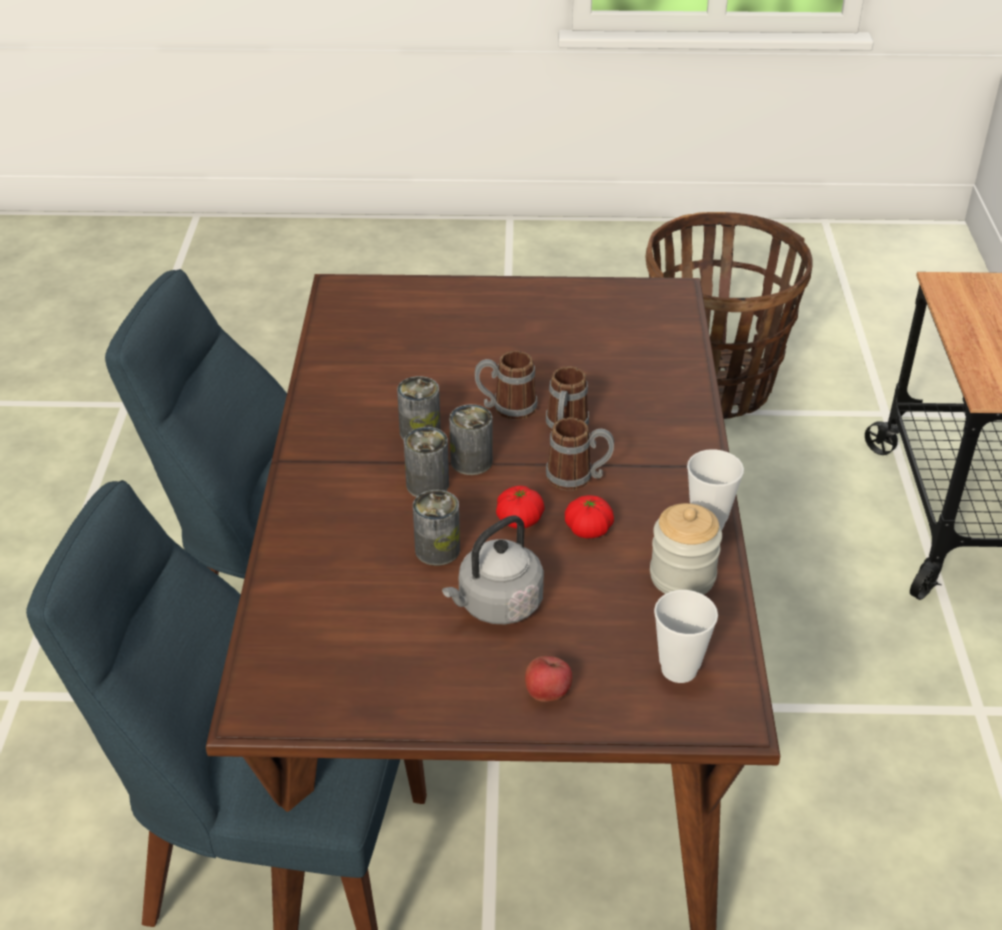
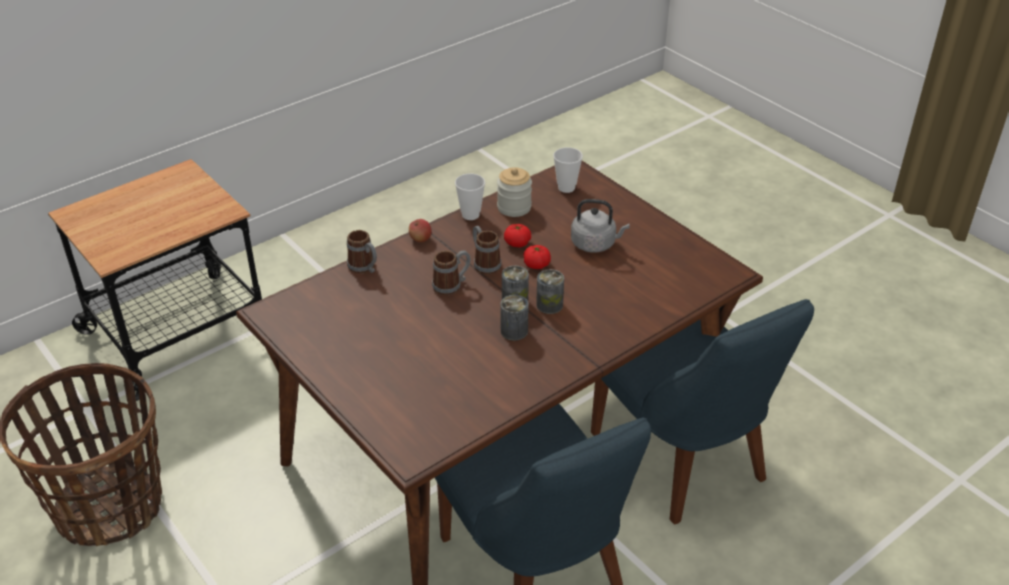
camera: 130 degrees left, 0 degrees up
(437, 550) = (587, 277): can -> none
(506, 407) = (457, 313): mug -> mug (365, 268)
(547, 693) = (621, 210): apple -> apple (420, 239)

